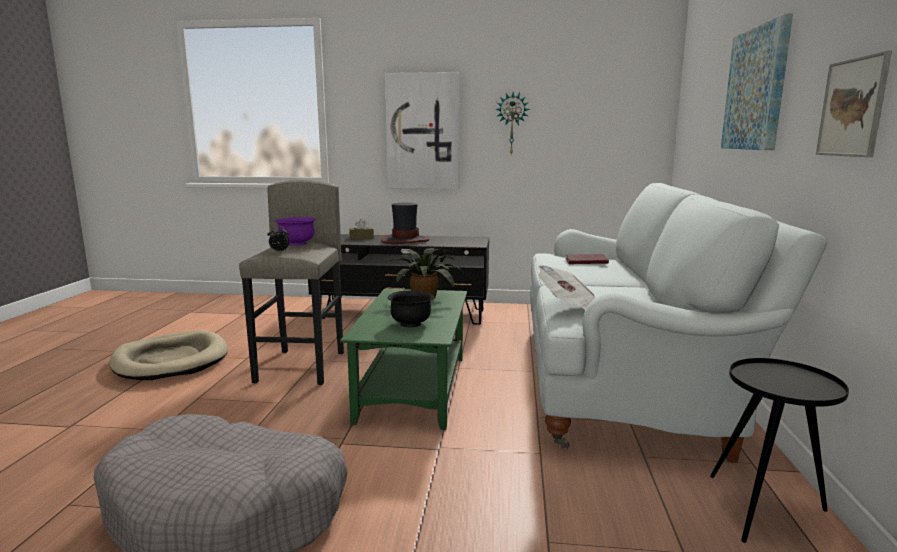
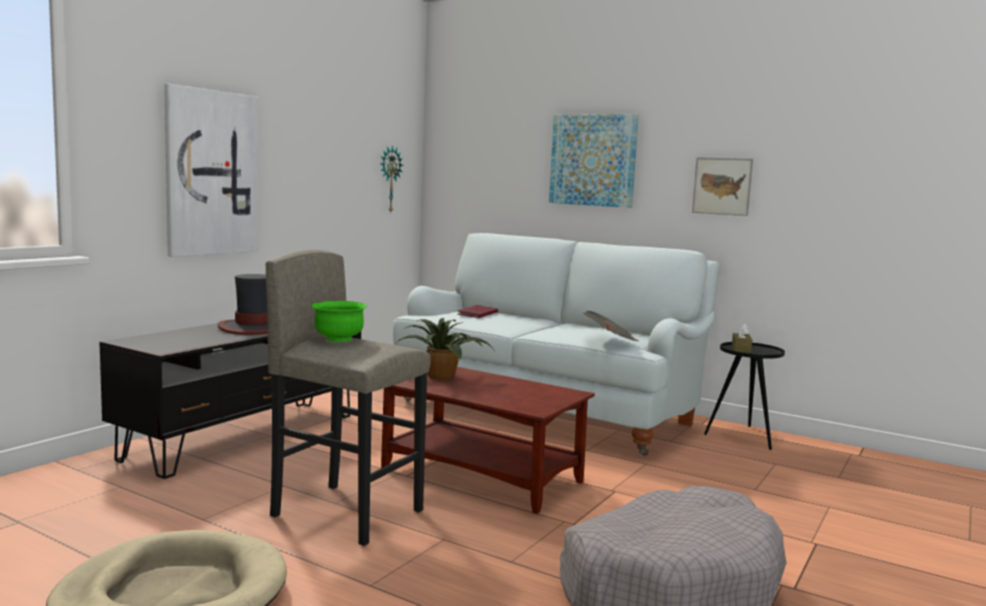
camera: 65 degrees left, 5 degrees down
(279, 252) = (382, 348): alarm clock -> none
(297, 244) = (338, 339): purple bowl -> green bowl
(361, 238) = (189, 336): brown tissue box -> brown tissue box (741, 349)
(411, 324) = (526, 393): black bowl -> none
(414, 388) = (483, 475): green coffee table -> brown coffee table
(512, 123) = (304, 167): wall clock -> wall clock (389, 179)

